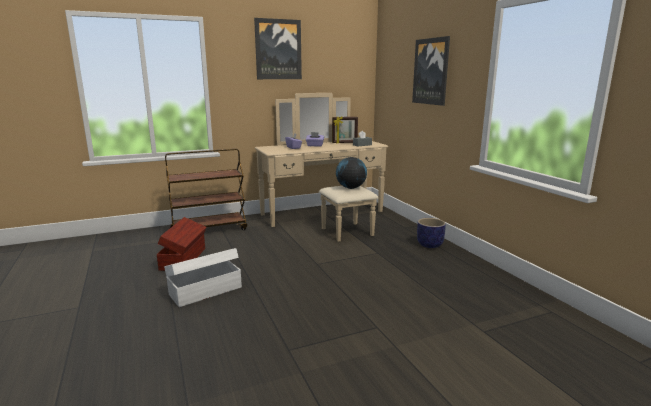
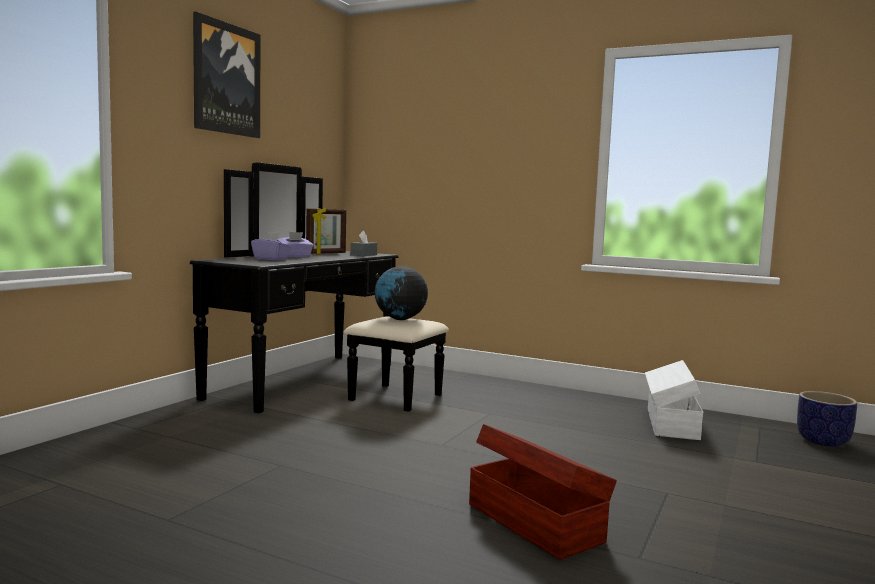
camera: 40 degrees left, 10 degrees down
(184, 258) = (185, 497): brown storage box -> brown storage box (534, 521)
(204, 290) = (343, 532): white storage box -> white storage box (670, 424)
(209, 229) = (136, 441): brown cart -> none
(328, 217) = (325, 384): beige dresser -> black dresser
(430, 245) = (528, 392): planter -> planter (823, 441)
(431, 71) = (483, 139): picture -> none

